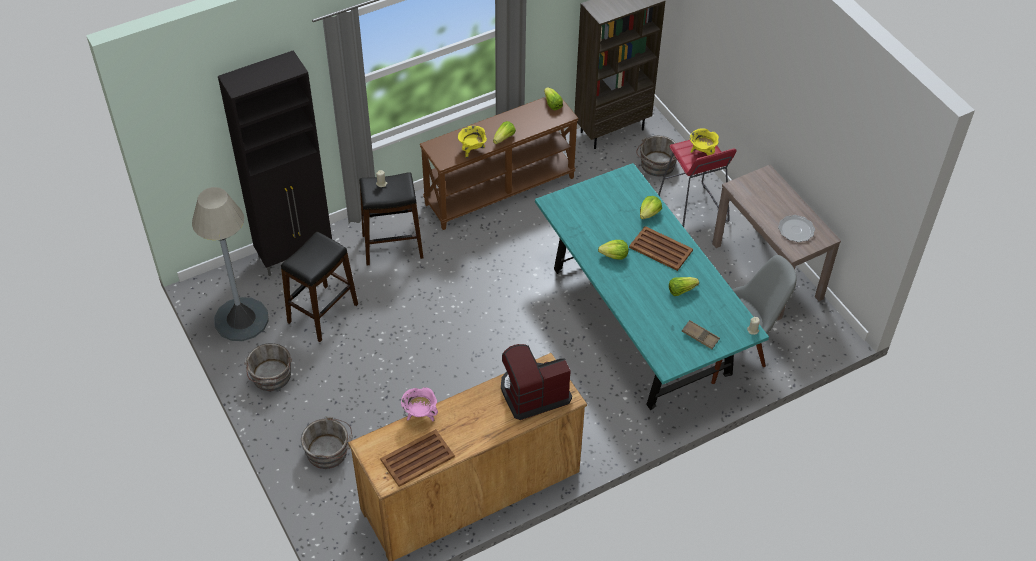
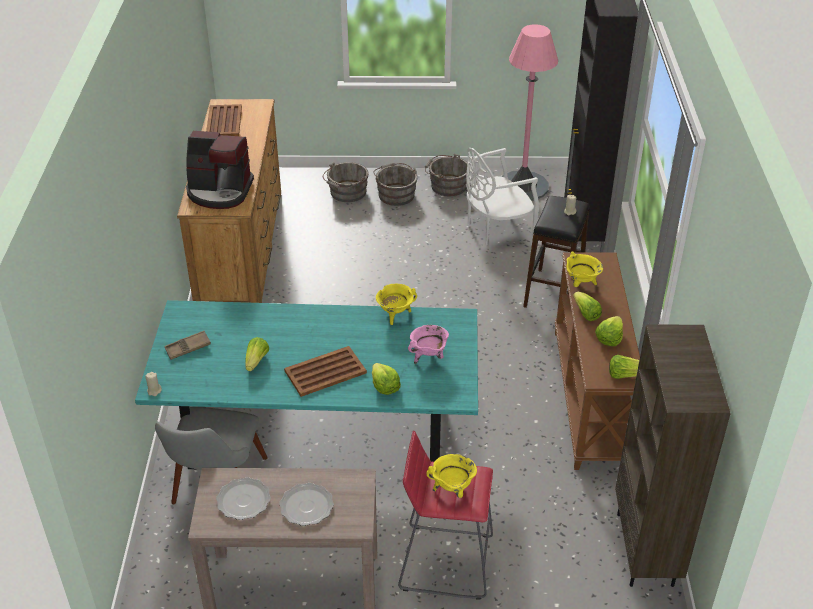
camera: 120 degrees right, 10 degrees down
(241, 319) = (523, 186): grey floor lamp -> pink floor lamp
(322, 313) = (496, 228): black stool -> white chair
(420, 414) = (261, 133): pink cooking pot -> pink cooking pot (428, 357)
(533, 393) = (220, 191): coffee machine -> coffee machine turned 90 degrees clockwise
(575, 238) = (395, 315): none -> yellow cooking pot
(614, 255) = (347, 333): lettuce -> lettuce (609, 338)
(656, 165) = (549, 564): grey bucket -> grey bucket (395, 194)
(774, 200) = (307, 506): none -> plate

